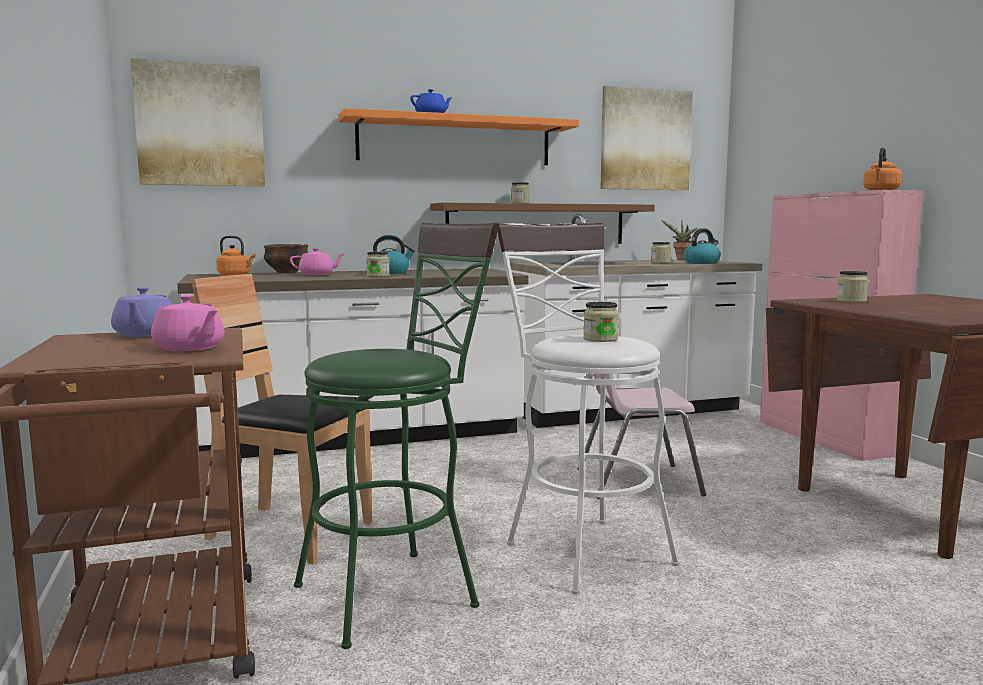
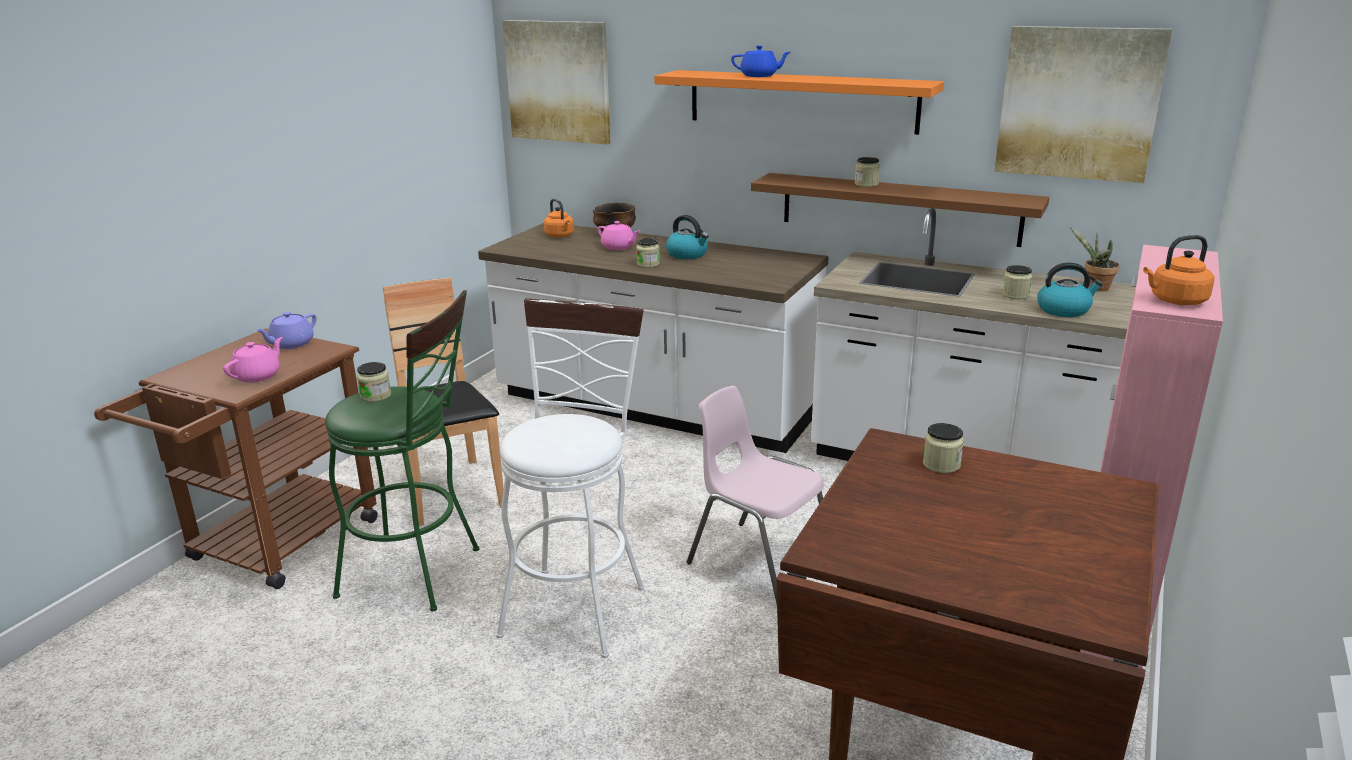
camera: 45 degrees right, 15 degrees up
(189, 348) = (258, 376): pink teapot -> pink teapot turned 150 degrees counterclockwise
(600, 339) = (560, 436): jar -> jar (375, 396)

